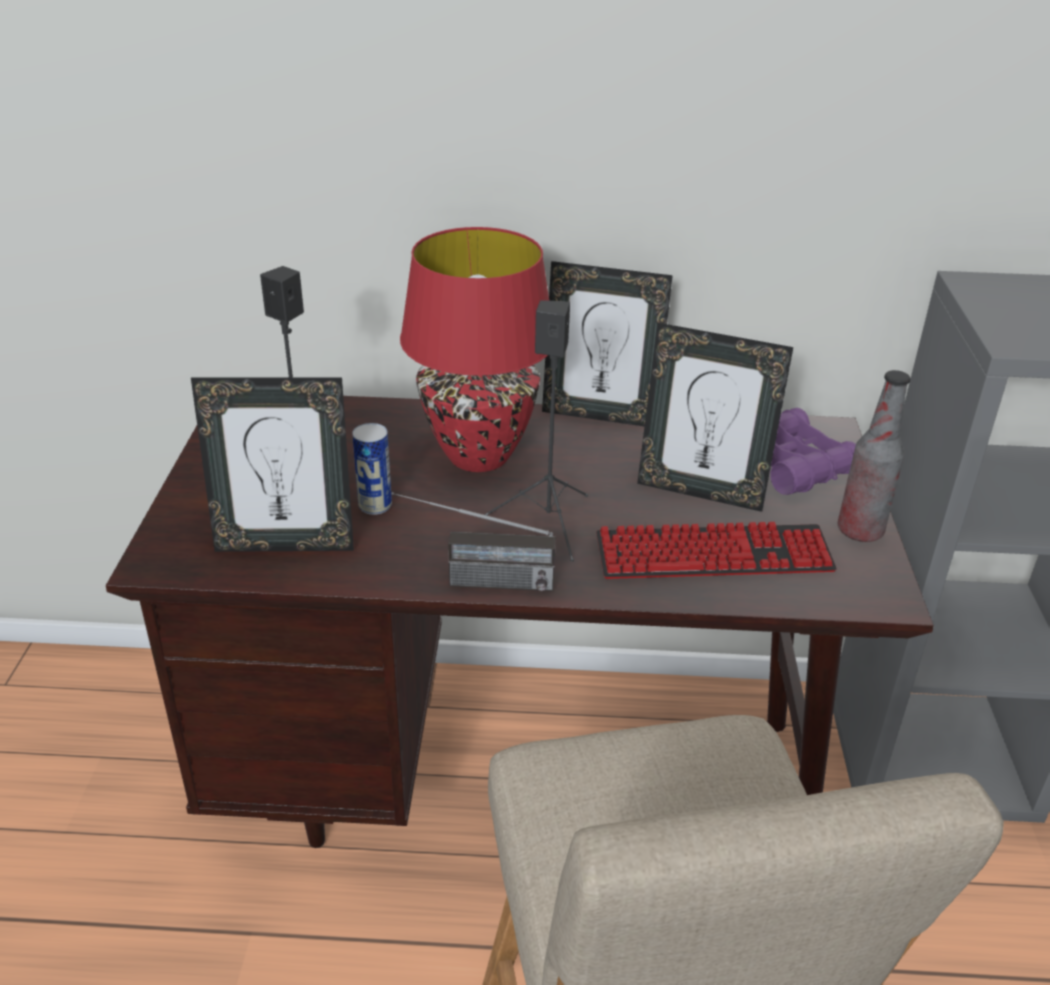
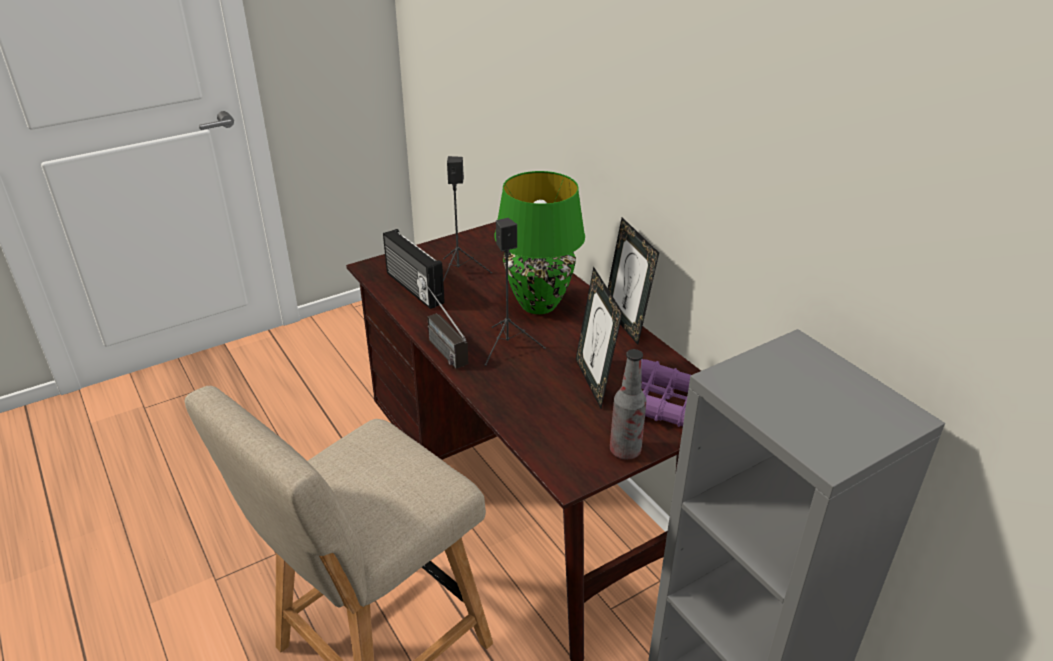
camera: 55 degrees right, 0 degrees up
(286, 544) = (413, 288): picture frame -> radio
(375, 506) = (465, 296): can -> none
(477, 456) = (538, 304): red table lamp -> green table lamp
(713, 555) = (539, 406): keyboard -> none

